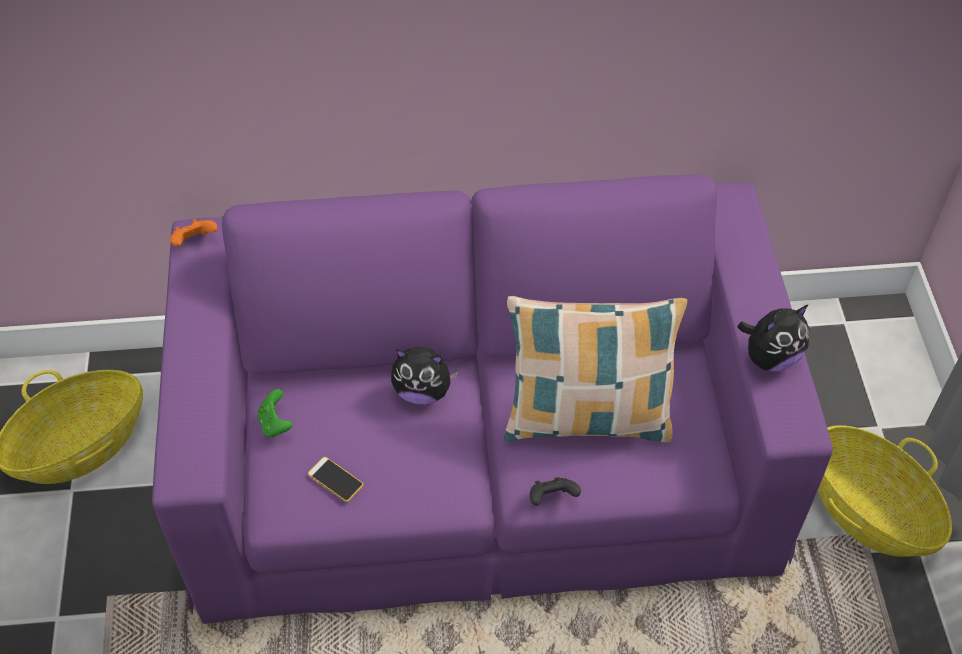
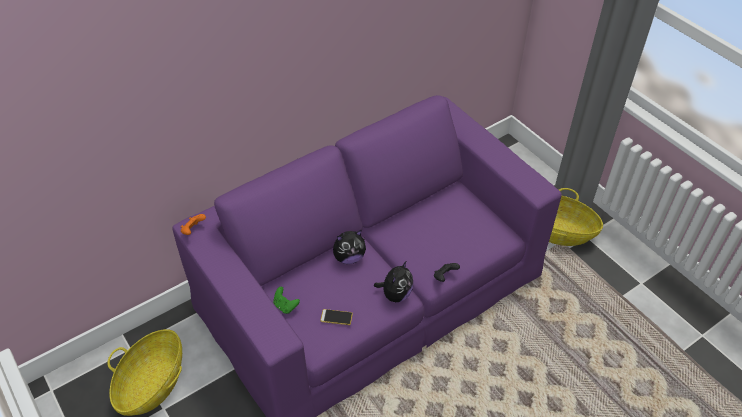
camera: 30 degrees left, 5 degrees down
(587, 418) = (435, 234): pillow -> none
(770, 357) = (509, 166): plush toy -> plush toy (395, 294)

